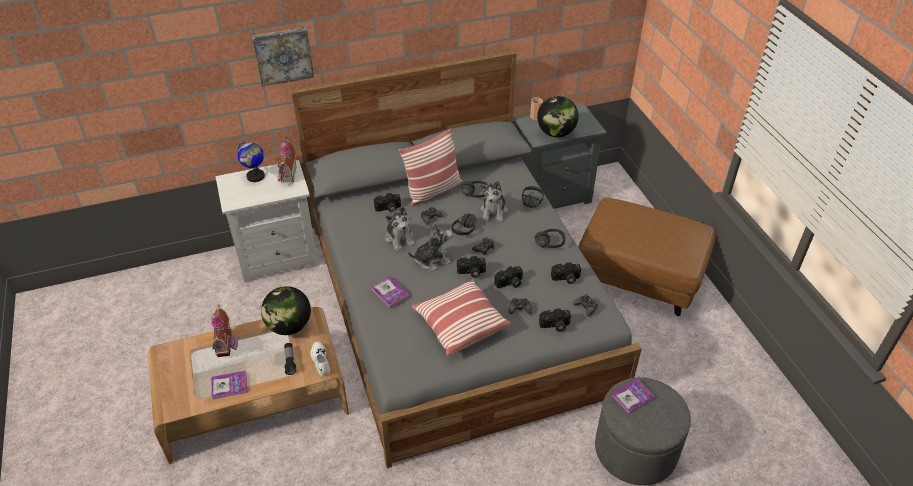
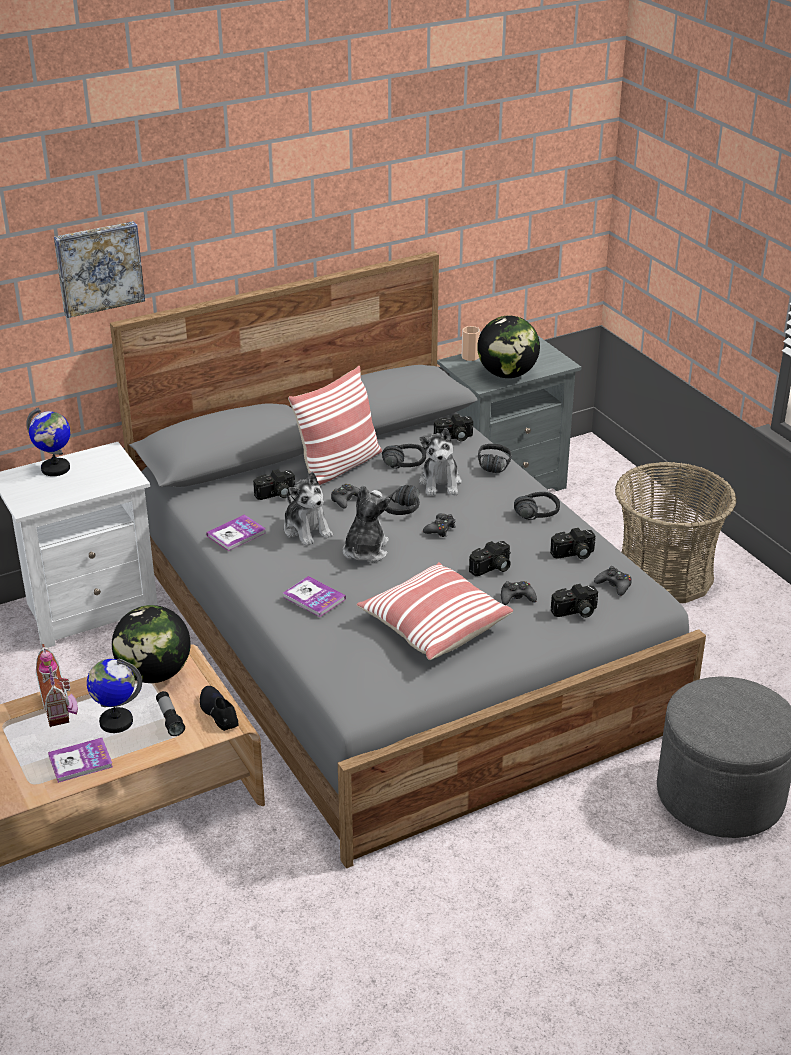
camera: 10 degrees left, 10 degrees down
(257, 359) = (116, 721): none -> globe
(287, 175) = (106, 462): toy house -> none
(320, 360) = (218, 712): white shoe -> black shoe
(432, 260) = (365, 551): plush toy -> plush toy turned 45 degrees counterclockwise
(471, 272) = (430, 560): camera -> camera (454, 438)
(632, 396) = (708, 700): book -> book (236, 534)
(640, 276) = (665, 575): brown ottoman -> basket

